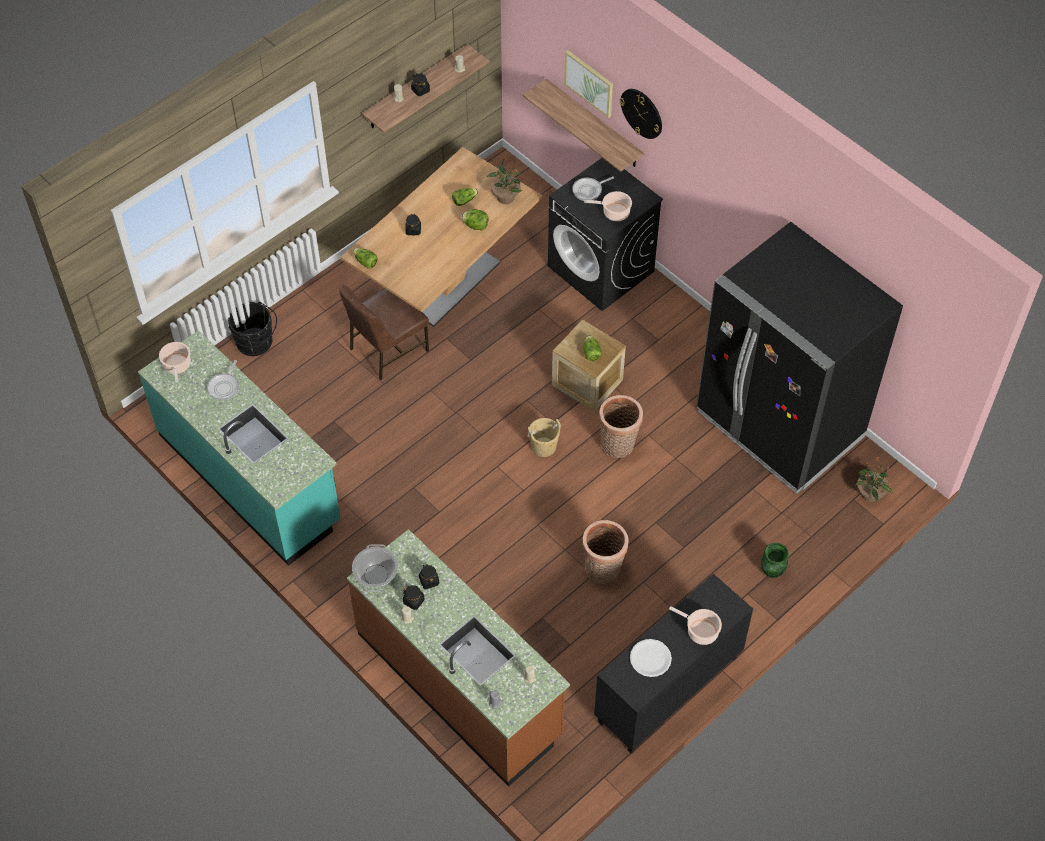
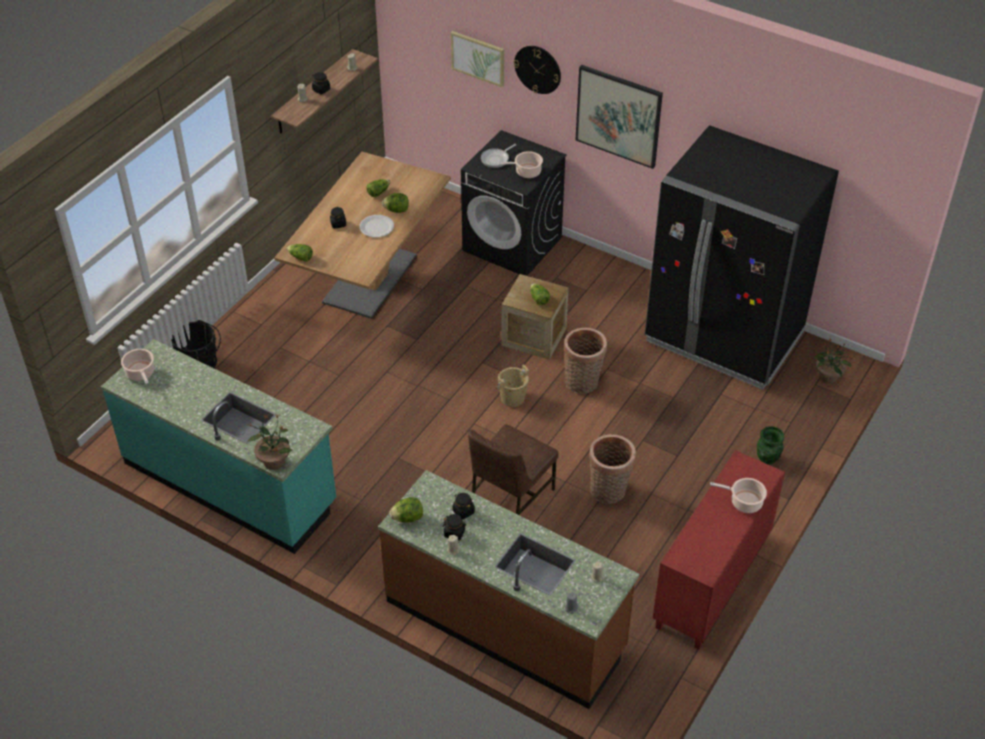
camera: 15 degrees left, 10 degrees down
(224, 386) = (196, 382): frying pan -> none
(376, 575) = (408, 518): cooking pot -> lettuce
(387, 349) = (333, 346): brown chair -> brown chair (510, 497)
(505, 197) = (416, 183): potted plant -> potted plant (274, 461)
(594, 124) = (485, 102): shelf -> none
(650, 658) = (706, 536): white plate -> white plate (377, 227)
(668, 690) = (712, 584): black cabinet -> red cabinet
(711, 182) = (618, 116): none -> picture

